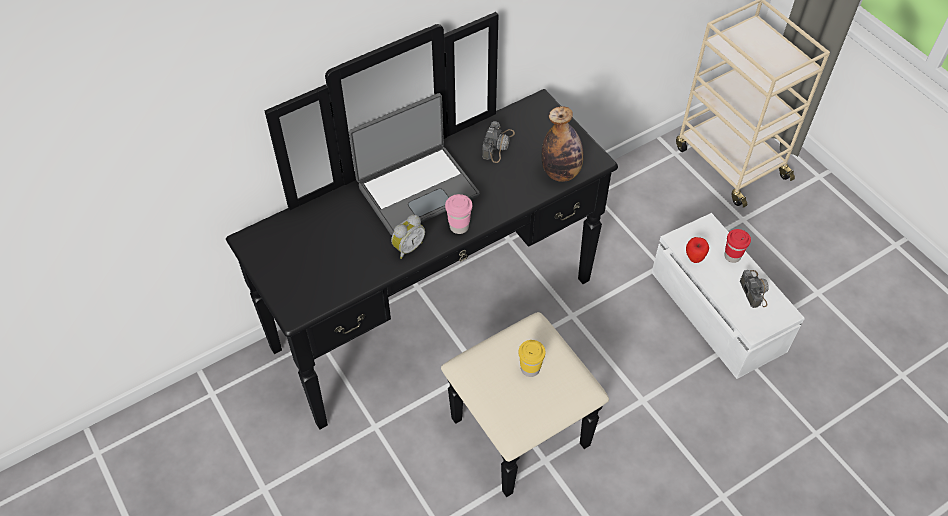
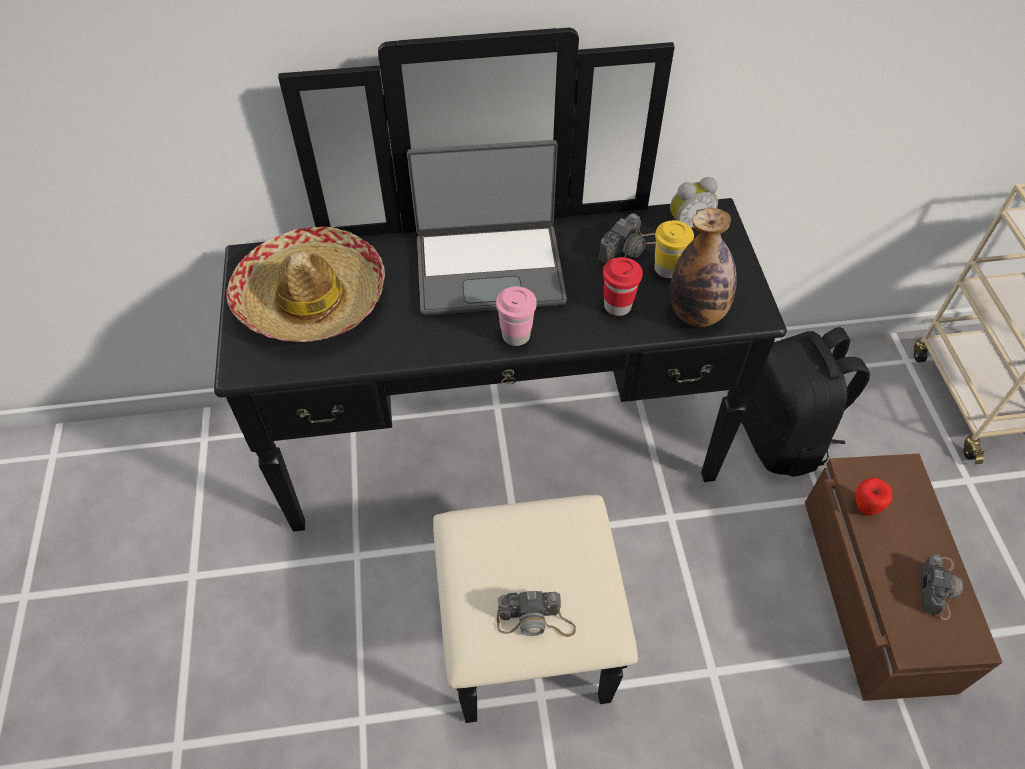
camera: 25 degrees right, 0 degrees up
(311, 251) = (312, 298): none -> hat
(407, 247) = (433, 338): alarm clock -> alarm clock (688, 224)
(530, 369) = (542, 570): yellow cup -> yellow cup (667, 269)
(541, 399) = (535, 620): none -> camera
(619, 235) = (782, 438): none -> black backpack
(715, 312) = (873, 592): white storage box -> brown storage box
(732, 256) = (924, 526): red cup -> red cup (617, 306)

